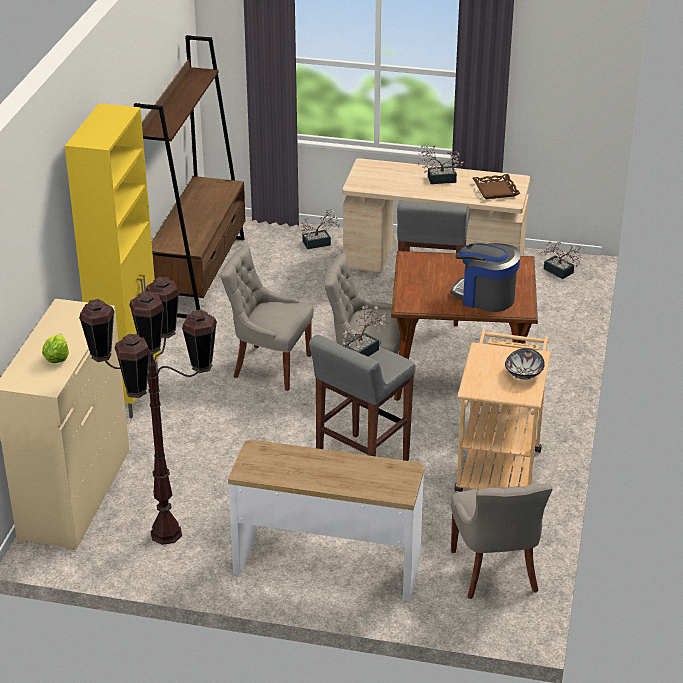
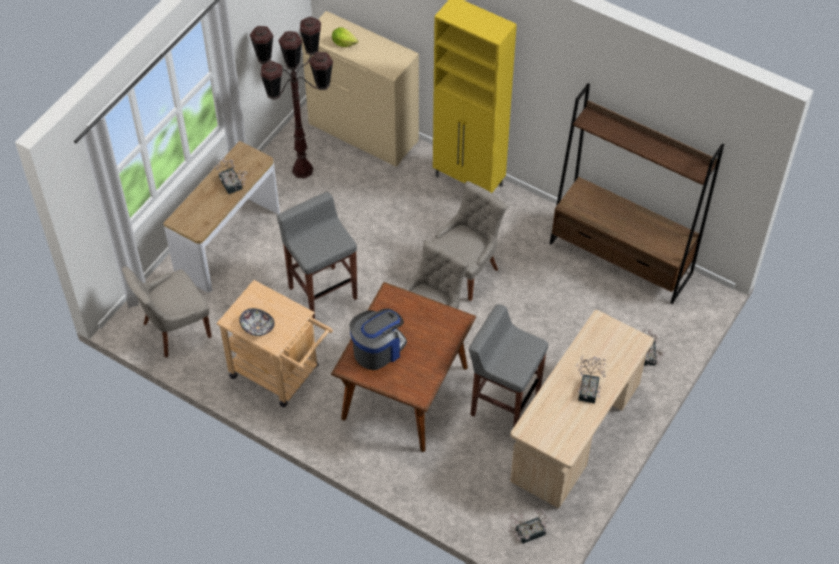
camera: 110 degrees right, 20 degrees up
(364, 350) = (333, 242): potted plant -> potted plant (231, 186)
(496, 190) = (551, 426): brown tray -> none
(496, 572) = (175, 330): grey chair -> grey chair turned 45 degrees counterclockwise

